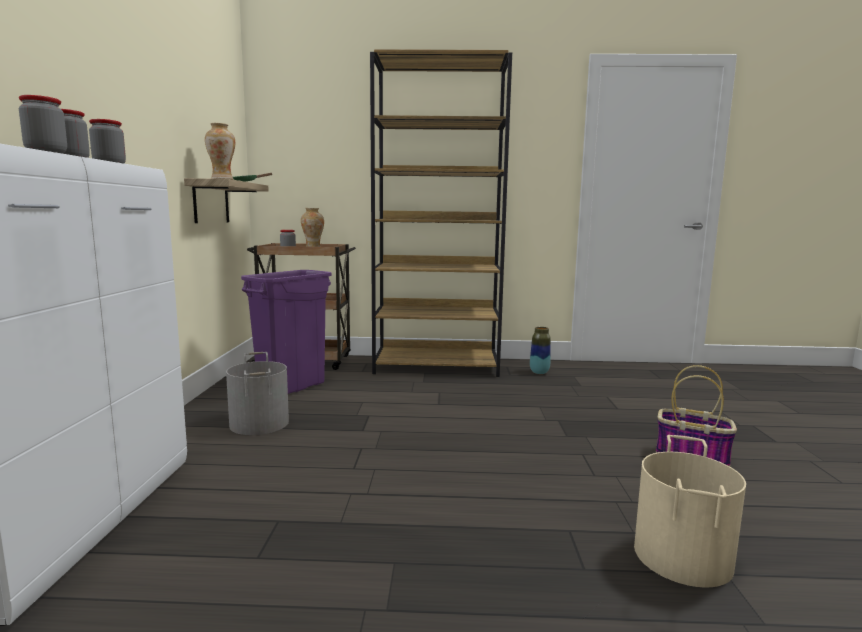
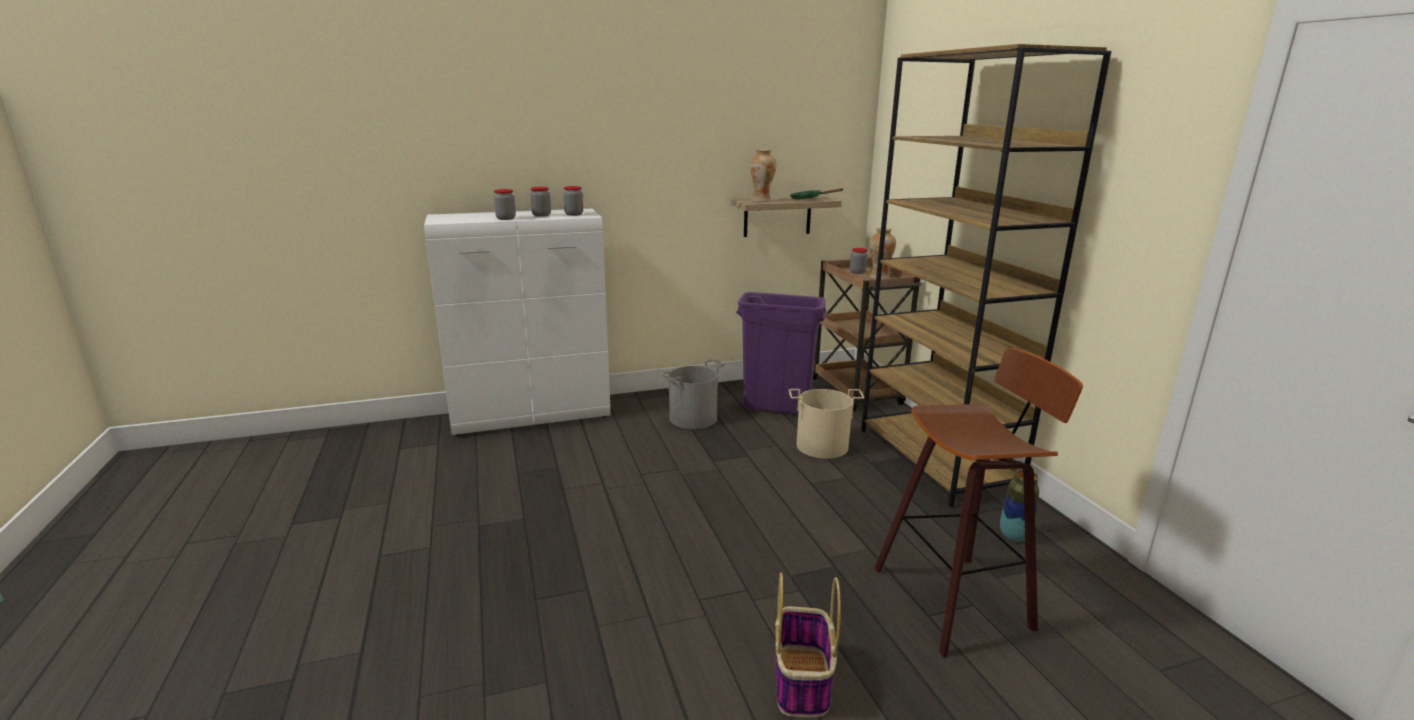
camera: 70 degrees right, 10 degrees up
(601, 398) = (957, 599): none -> stool
(680, 556) = (567, 654): beige bucket -> beige bucket (822, 445)

